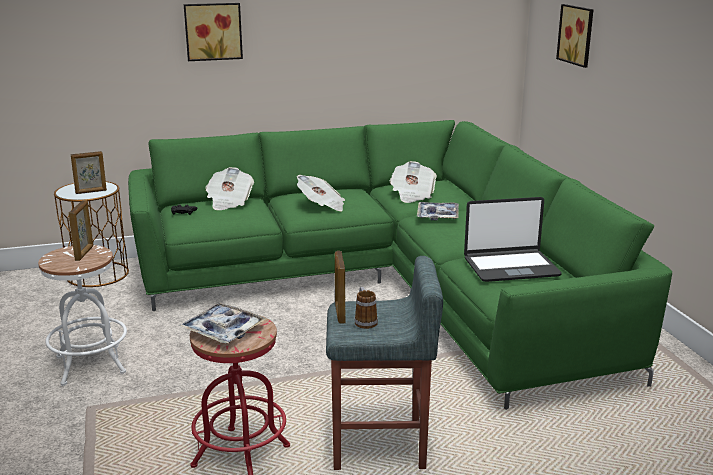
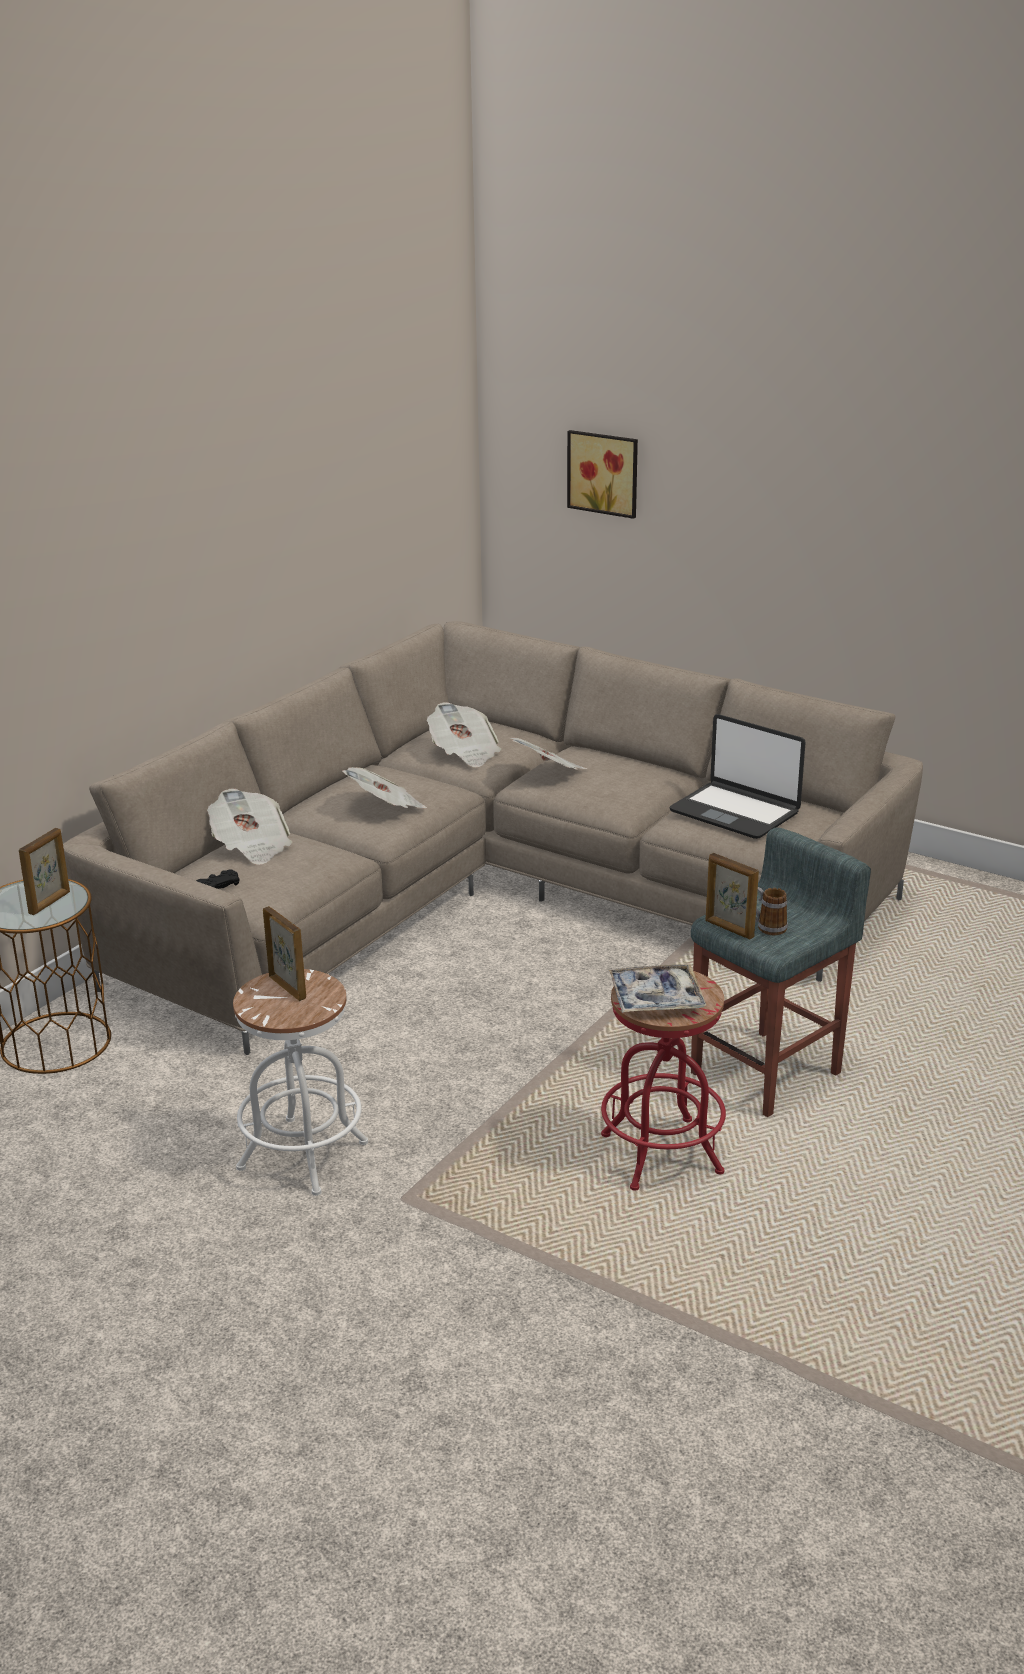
camera: 40 degrees left, 5 degrees up
(213, 31) = (138, 573): picture -> none
(389, 287) = (493, 896): green sofa -> beige sofa
(437, 215) = (549, 773): tray -> newspaper
(510, 267) = (735, 812): laptop -> laptop turned 90 degrees clockwise

